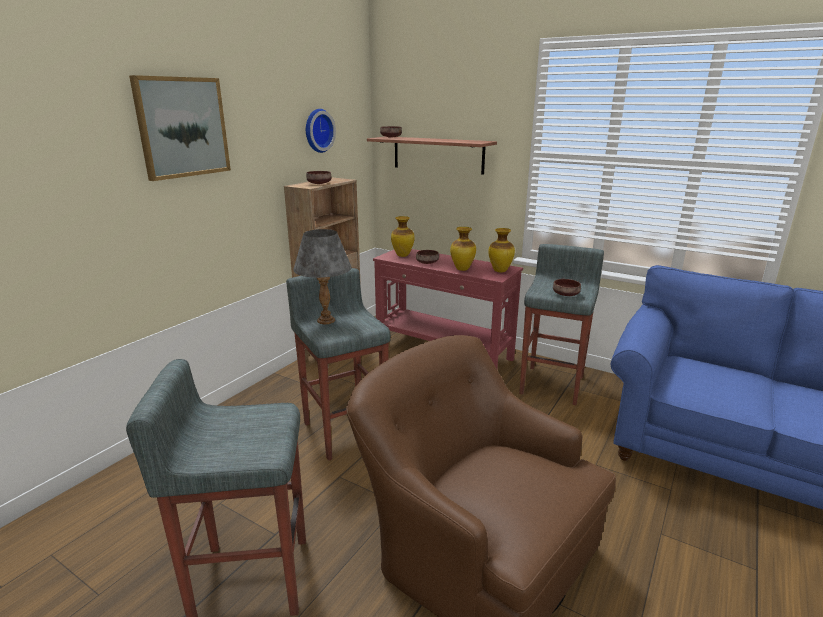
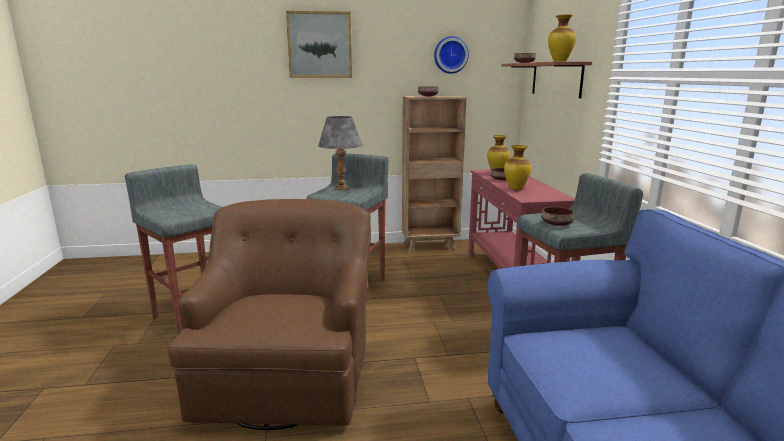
camera: 50 degrees right, 5 degrees down
(500, 271) = (546, 197): vase -> vase (560, 61)

